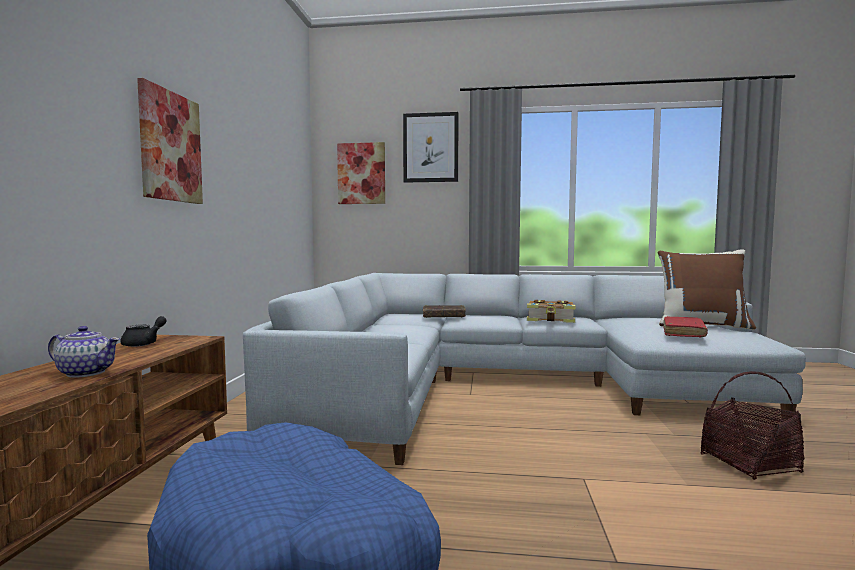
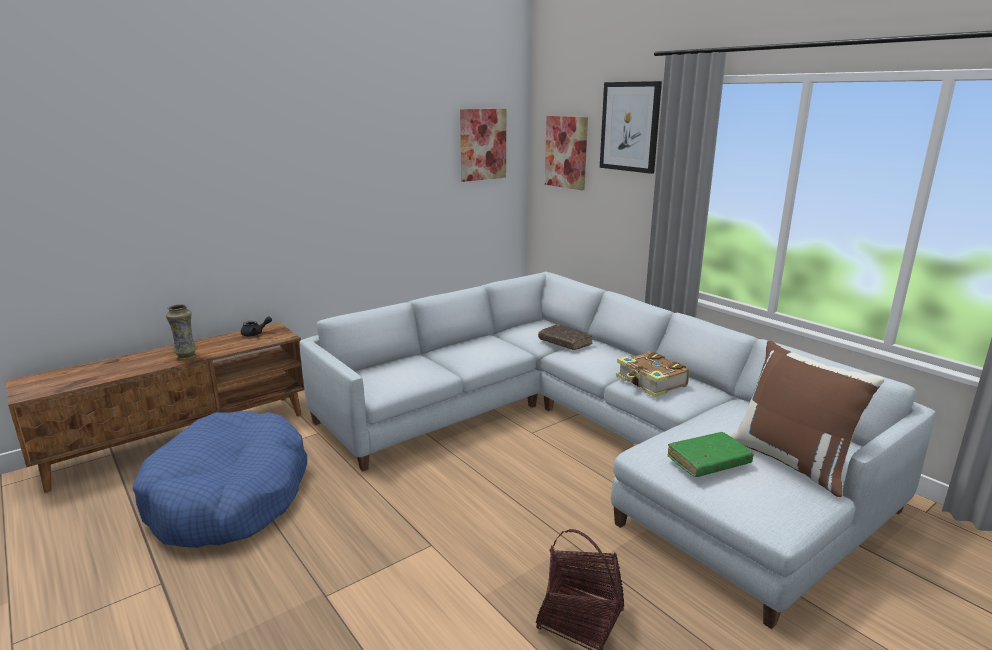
camera: 45 degrees right, 15 degrees up
(86, 373) = (186, 356): teapot -> vase
(170, 147) = (297, 184): picture -> picture (482, 144)
(683, 333) = (708, 461): red book -> green book

